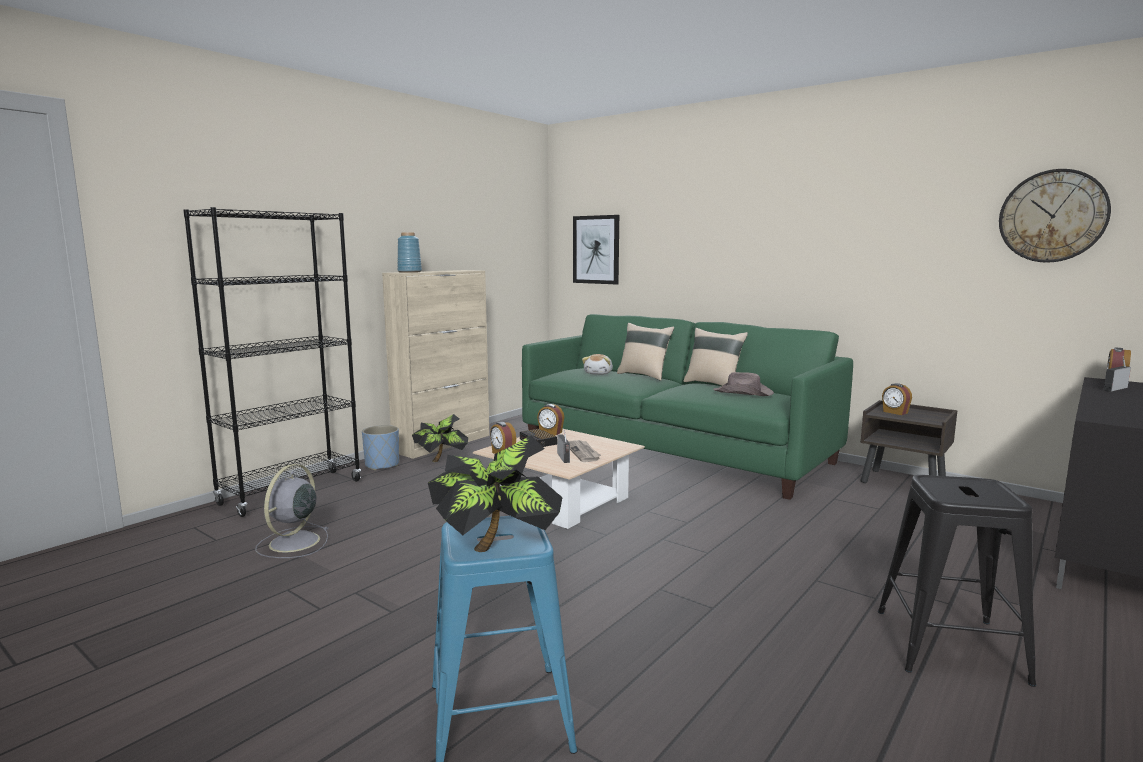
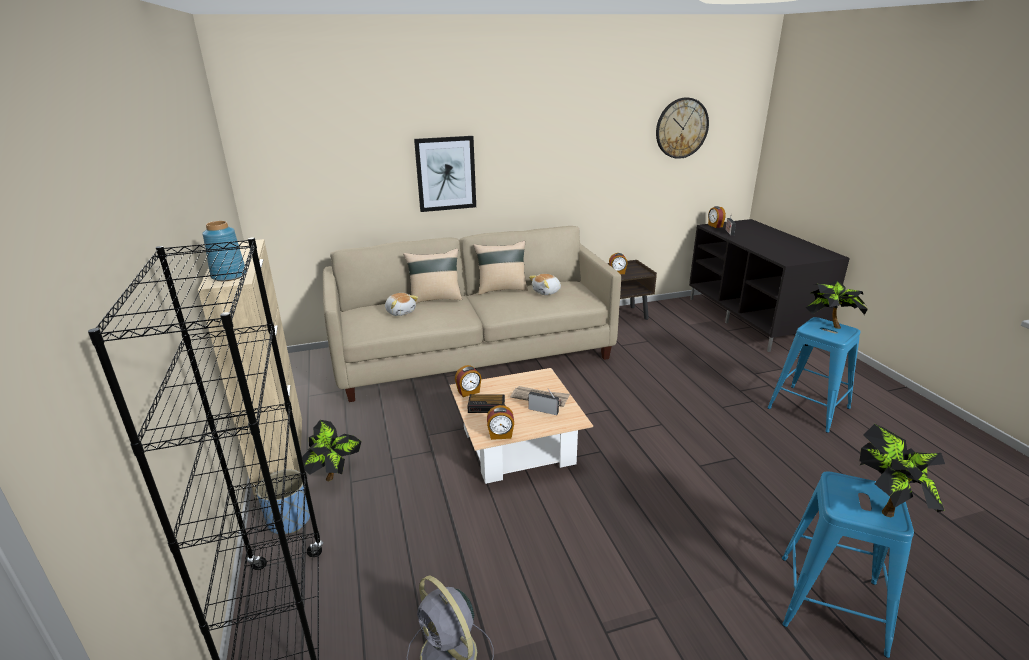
camera: 55 degrees left, 15 degrees up
(596, 249) = (308, 175): picture -> picture (446, 173)
(674, 450) = (473, 353): green sofa -> beige sofa
(743, 393) = (546, 292): brown hat -> plush toy
(948, 645) = (808, 408): black stool -> blue stool
(991, 490) = (830, 325): none -> potted plant

